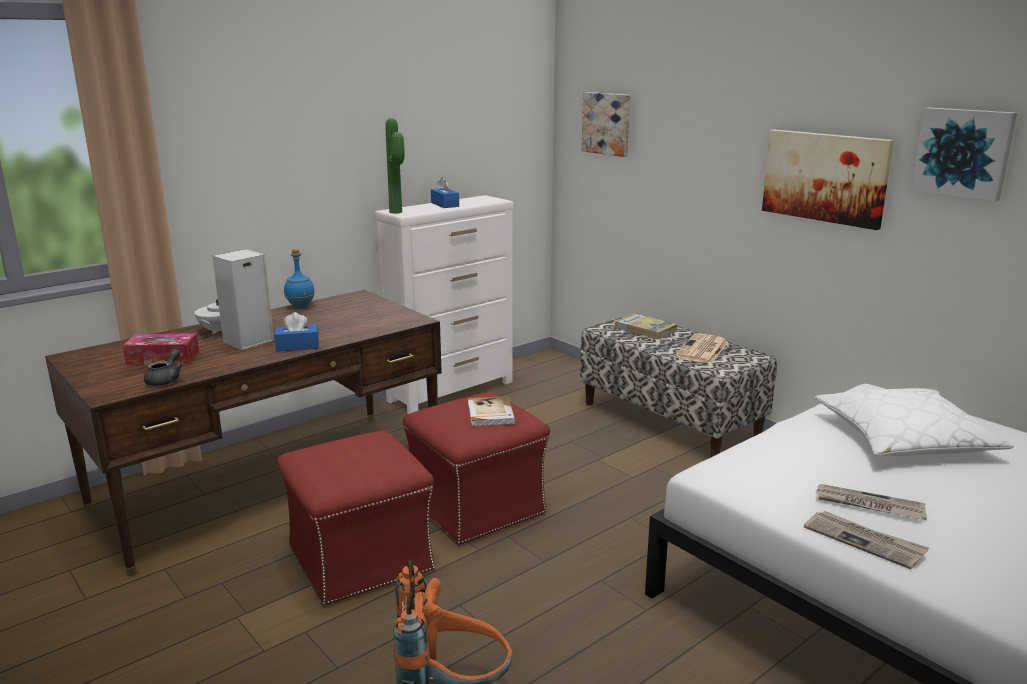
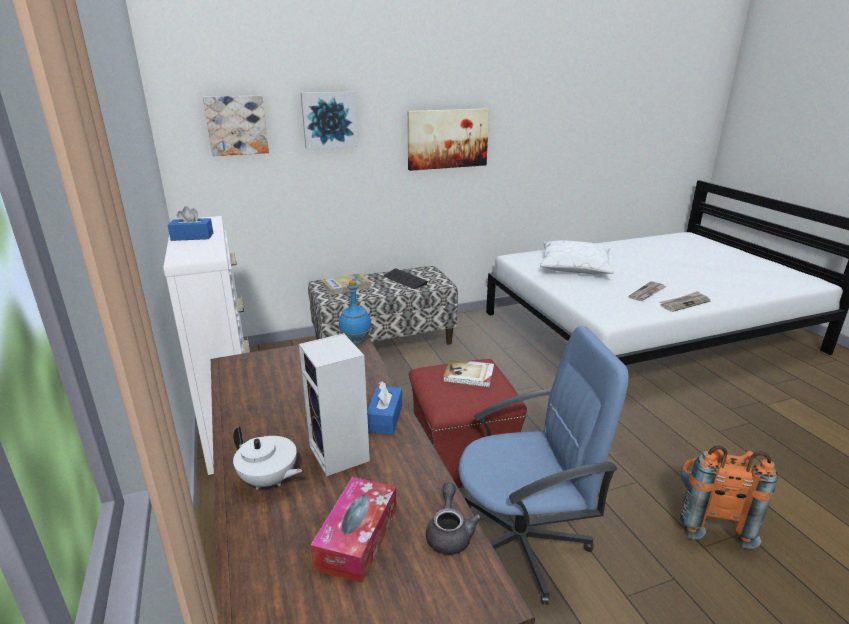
camera: 70 degrees left, 5 degrees up
(166, 380) = (449, 533): grey teapot -> grey teapot turned 60 degrees clockwise
(301, 307) = (233, 405): blue bottle -> blue bottle (356, 340)
(359, 559) = (522, 543): red ottoman -> blue office chair
(398, 212) = (194, 257): potted plant -> none
(702, 350) = (405, 280): newspaper -> keyboard
(963, 153) = (523, 111): picture -> picture (329, 120)

